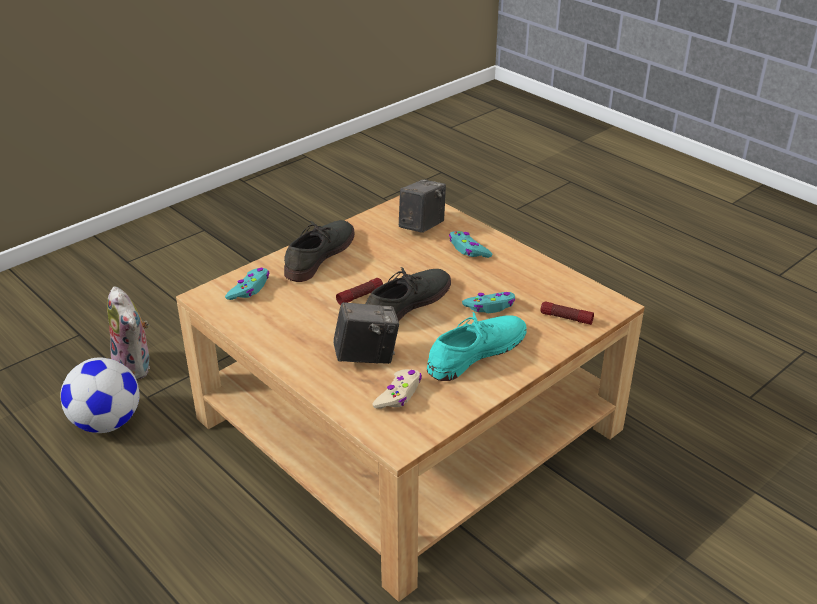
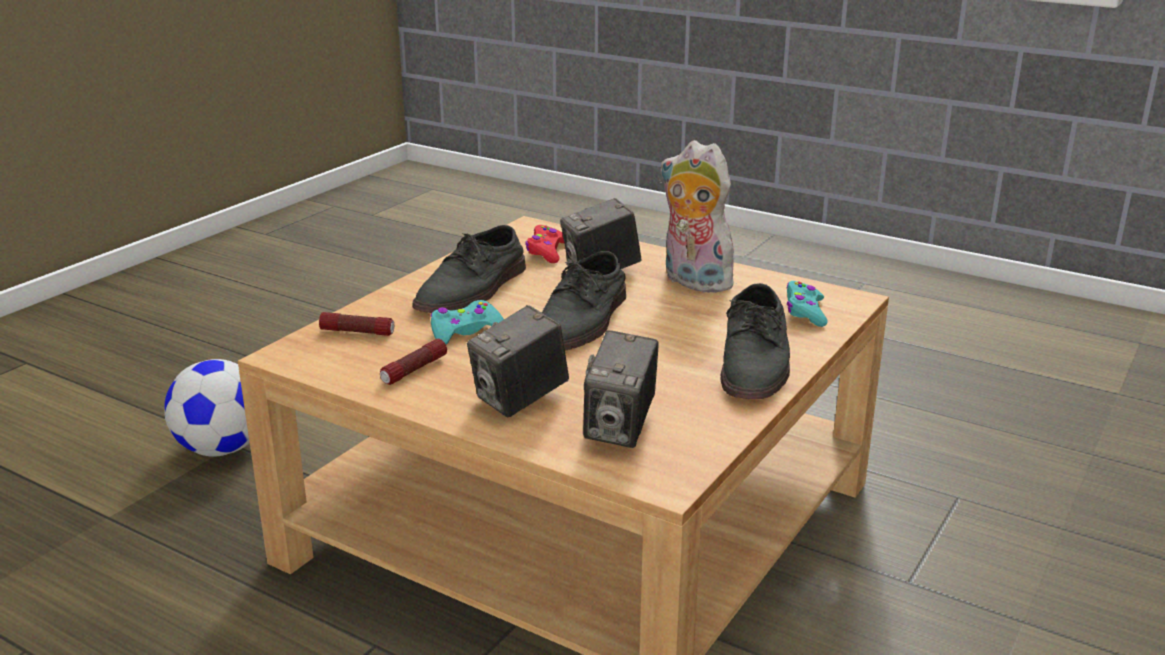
camera: 165 degrees right, 10 degrees down
(107, 423) = (966, 462): football -> football (222, 448)
(136, 367) = (1026, 531): plush toy -> plush toy (692, 282)
(360, 296) = (651, 322): flashlight -> flashlight (414, 370)
(399, 395) = (547, 251): beige game controller -> red game controller
(468, 250) = (520, 400): turquoise game controller -> camera
(476, 351) = (473, 290): turquoise shoe -> grey shoe

